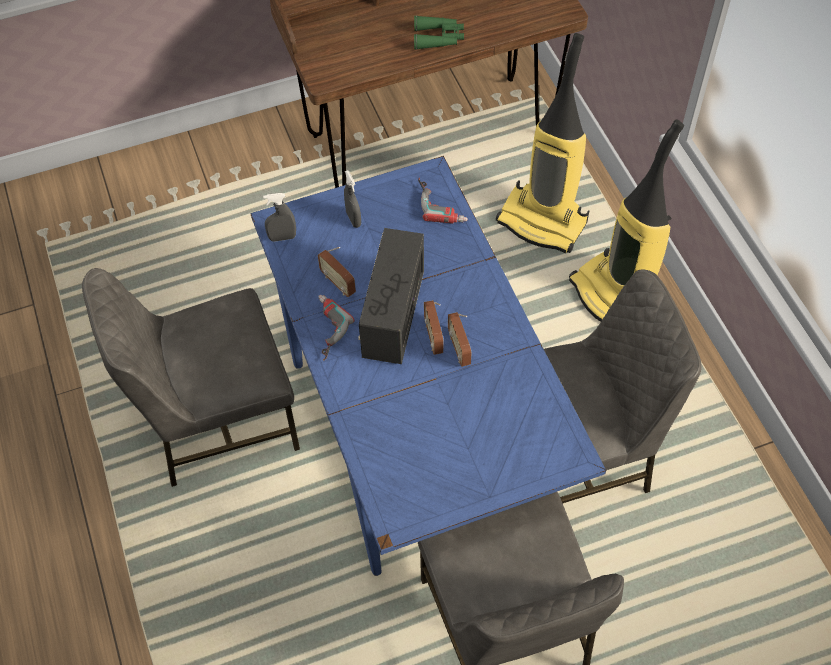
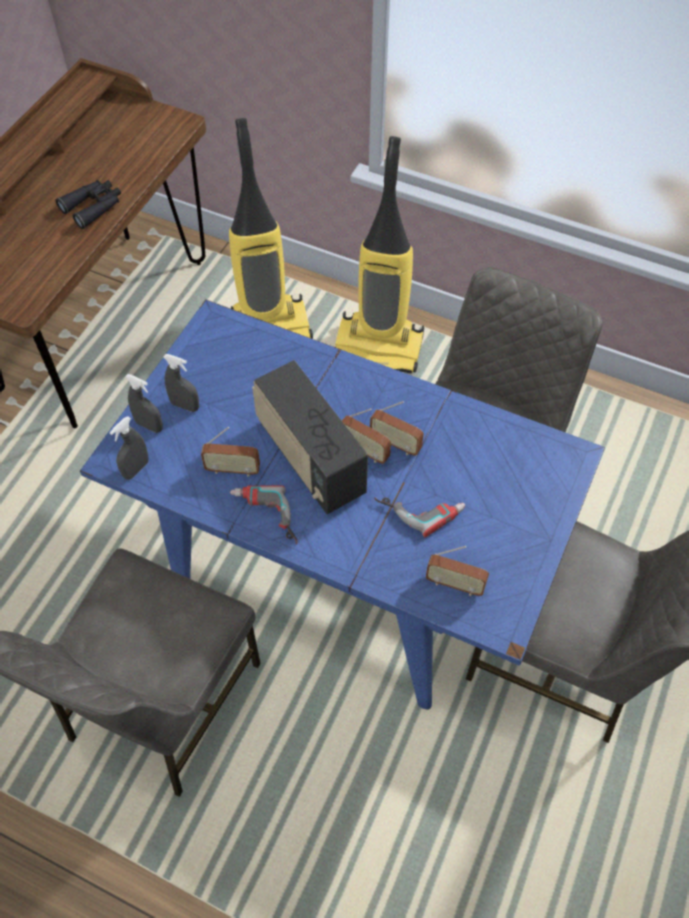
camera: 45 degrees left, 0 degrees up
(318, 215) = (149, 425): none -> grey spray bottle
(393, 469) = (454, 584): none -> radio
(439, 38) = (93, 207): green binoculars -> black binoculars
(442, 203) = (249, 338): power drill -> power drill (420, 506)

